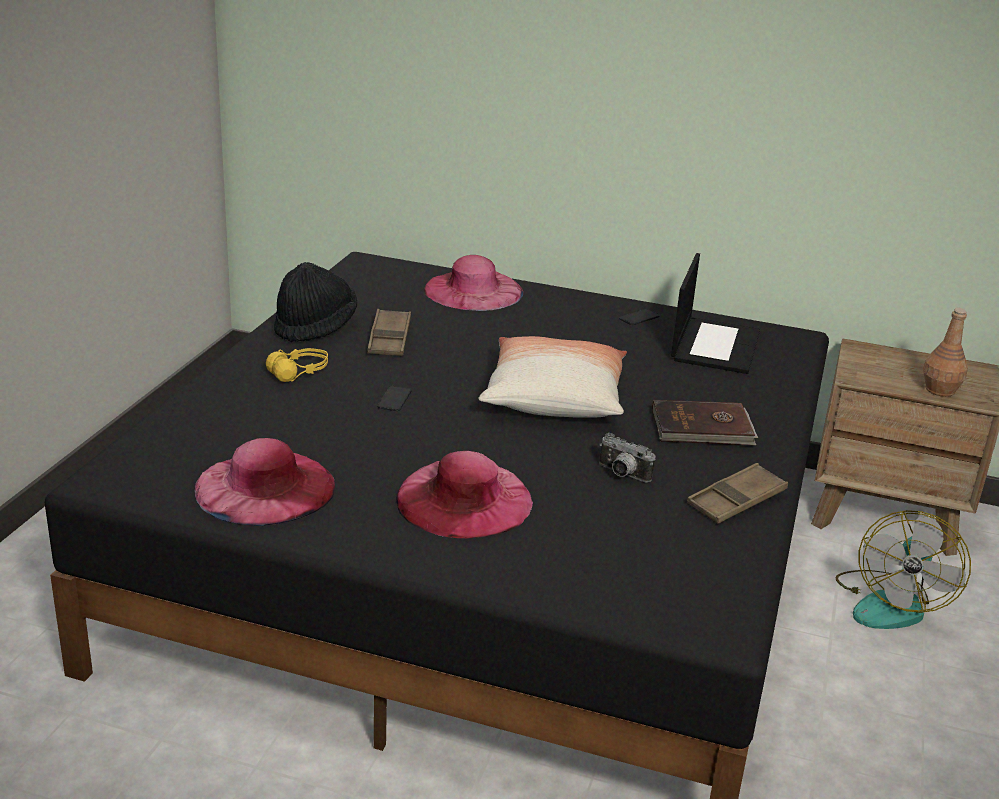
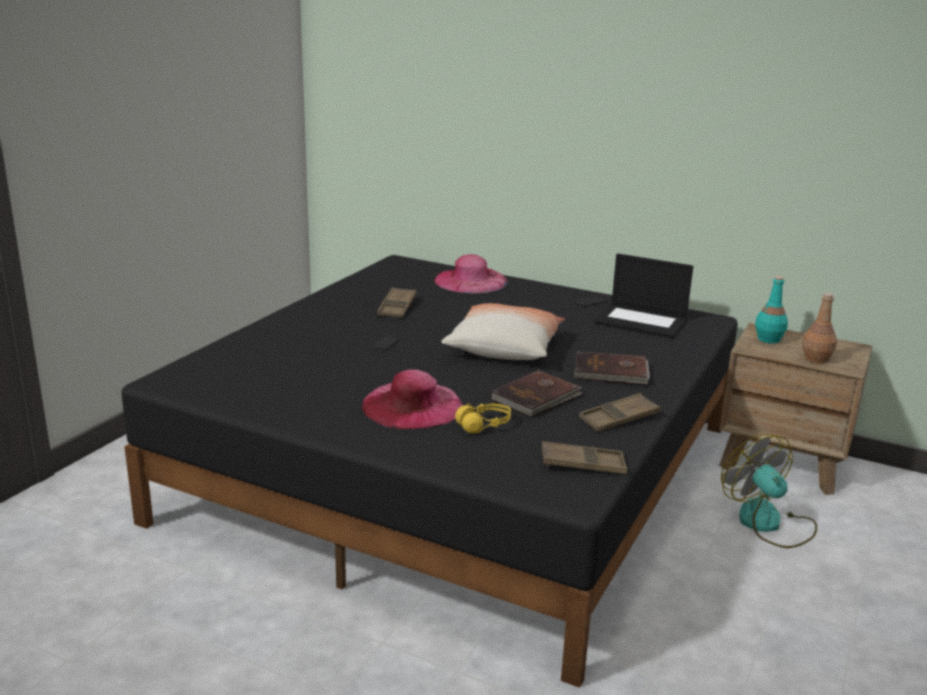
camera: 10 degrees right, 5 degrees down
(265, 487) = (272, 390): pink hat -> none
(299, 373) = (324, 324): yellow headphones -> yellow headphones (484, 425)
(315, 327) = (346, 298): black hat -> none
(621, 474) = (536, 397): camera -> brown book
(714, 345) = (642, 321): laptop -> laptop turned 90 degrees clockwise
(715, 576) = (583, 464): none -> brown tray
(874, 363) = (768, 339): none -> turquoise bottle
(891, 603) = (768, 524): fan -> fan turned 120 degrees clockwise

